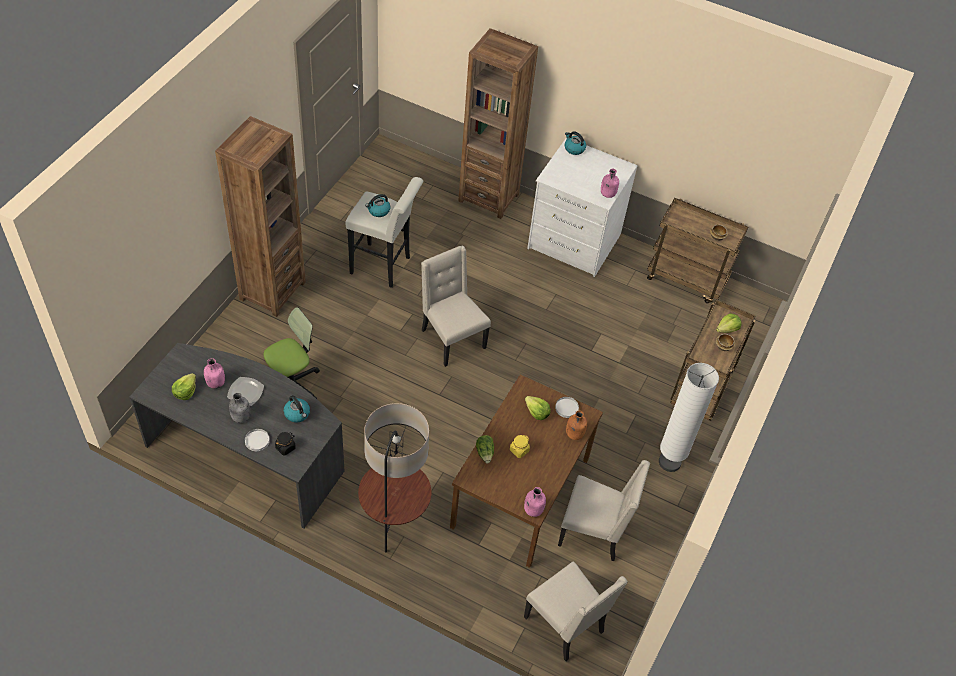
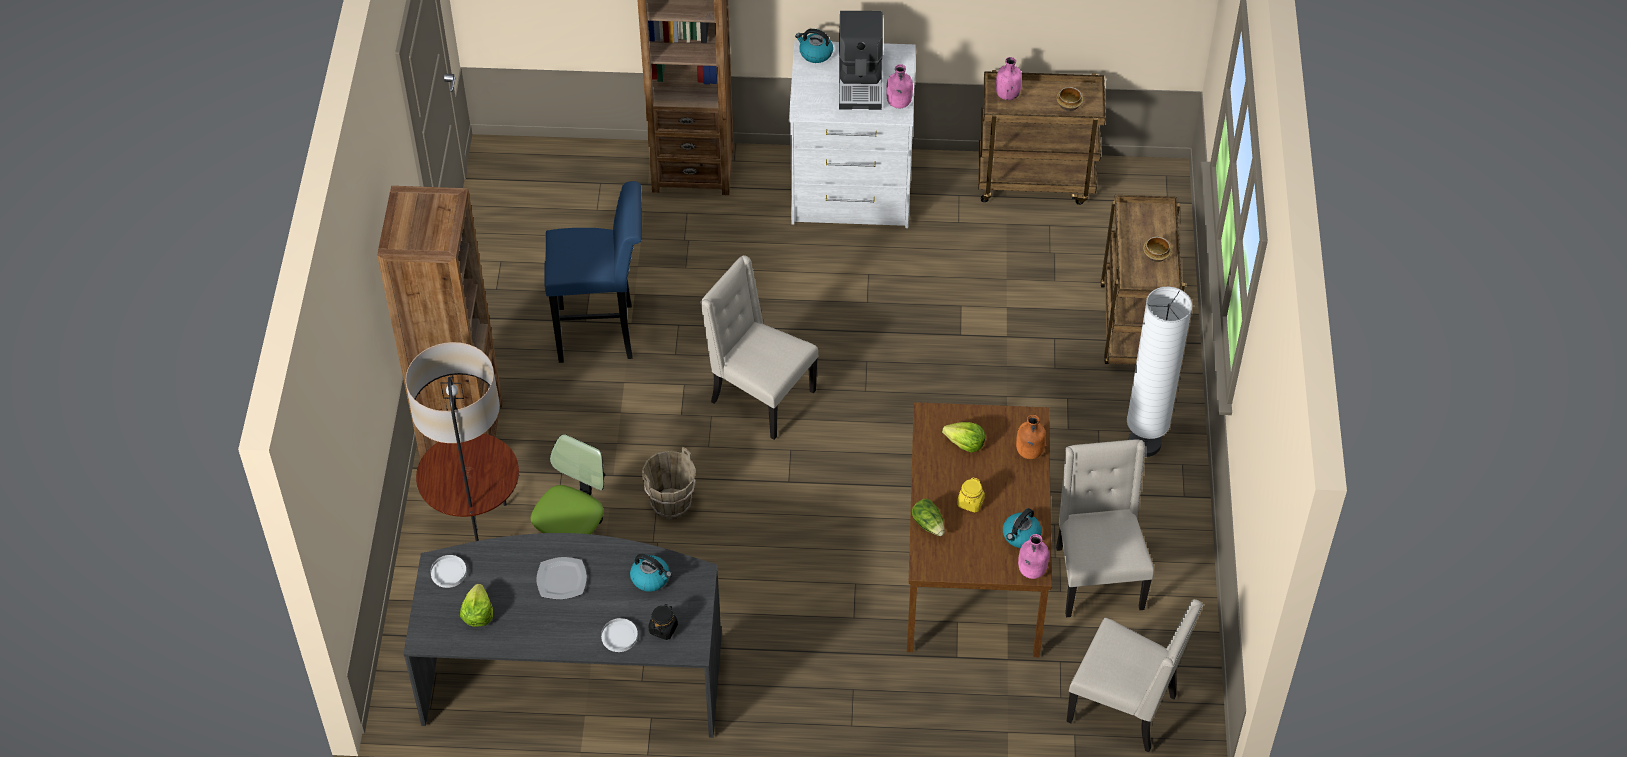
camera: 20 degrees left, 0 degrees up
(216, 383) = (512, 584): pink bottle -> pink bottle (1007, 94)
(240, 417) = (577, 615): grey bottle -> none
(363, 379) = (671, 505): none -> brown bucket
(378, 211) = (585, 252): kettle -> kettle (1021, 536)
(384, 267) = (603, 332): white stool -> blue stool
(394, 527) = (833, 683): floor lamp -> floor lamp (478, 533)
(566, 408) = (999, 422): white plate -> white plate (448, 572)
(592, 174) = (861, 82): none -> coffee machine
(594, 532) = (1096, 576): beige chair -> beige chair turned 90 degrees counterclockwise
(727, 329) = (1148, 230): lettuce -> none

